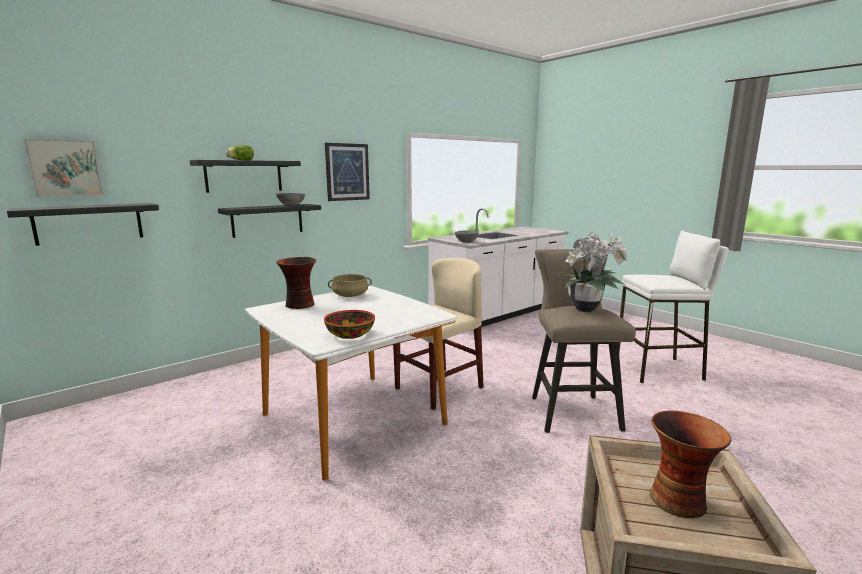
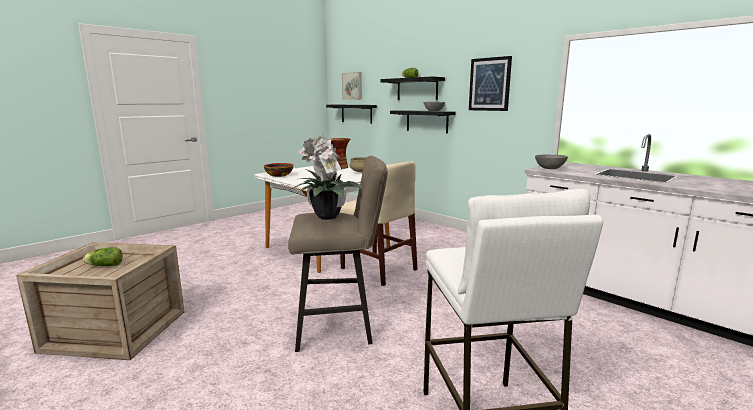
camera: 85 degrees right, 0 degrees up
(678, 499) = (104, 265): vase -> lettuce

